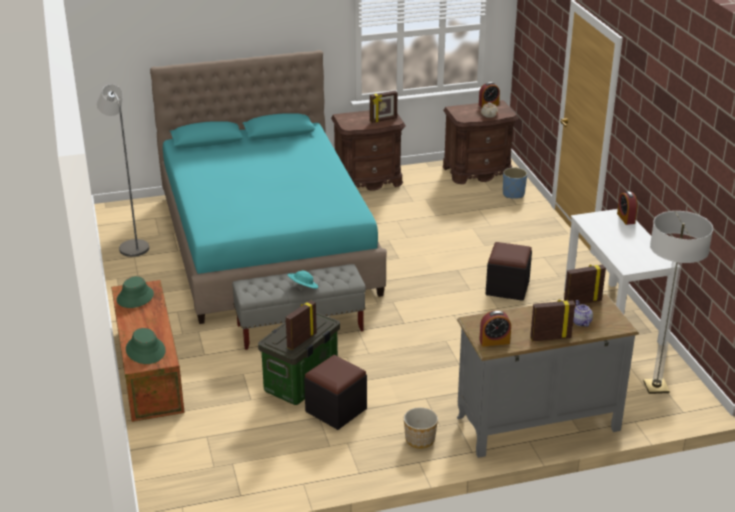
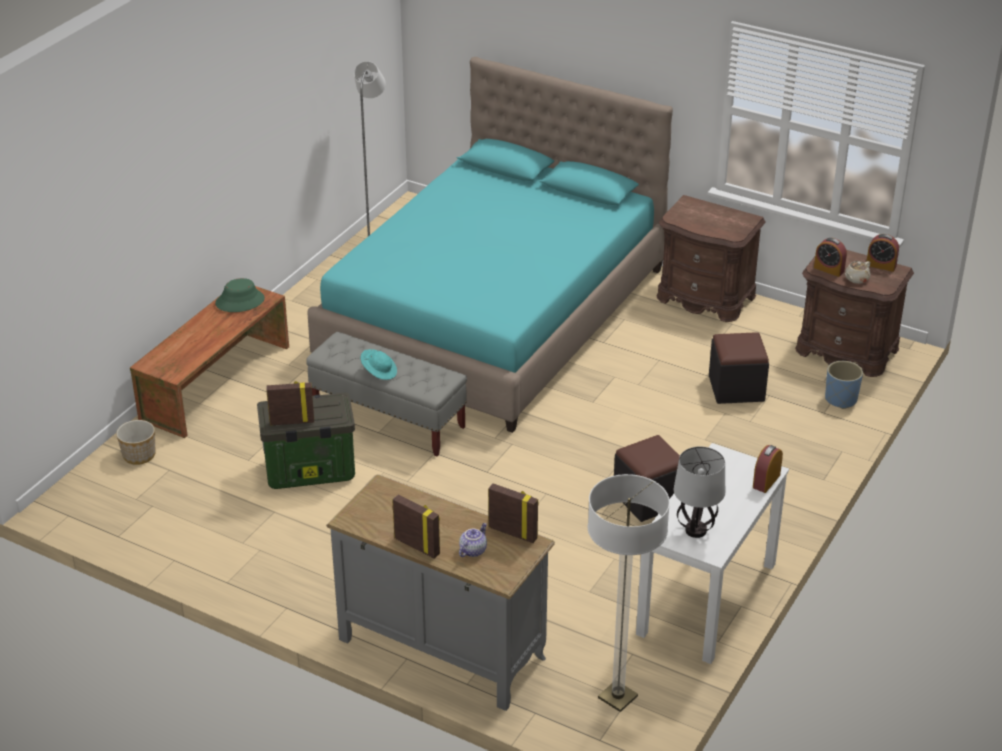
camera: 45 degrees right, 5 degrees up
(145, 350) = (174, 355): green hat -> none
(336, 410) = (297, 515): black ottoman -> black ottoman (736, 388)
(383, 120) = (725, 227): picture frame -> none
(419, 440) = (318, 589): planter -> planter (138, 455)
(494, 341) = (363, 516): alarm clock -> alarm clock (829, 269)
(639, 257) = (695, 530): none -> table lamp

